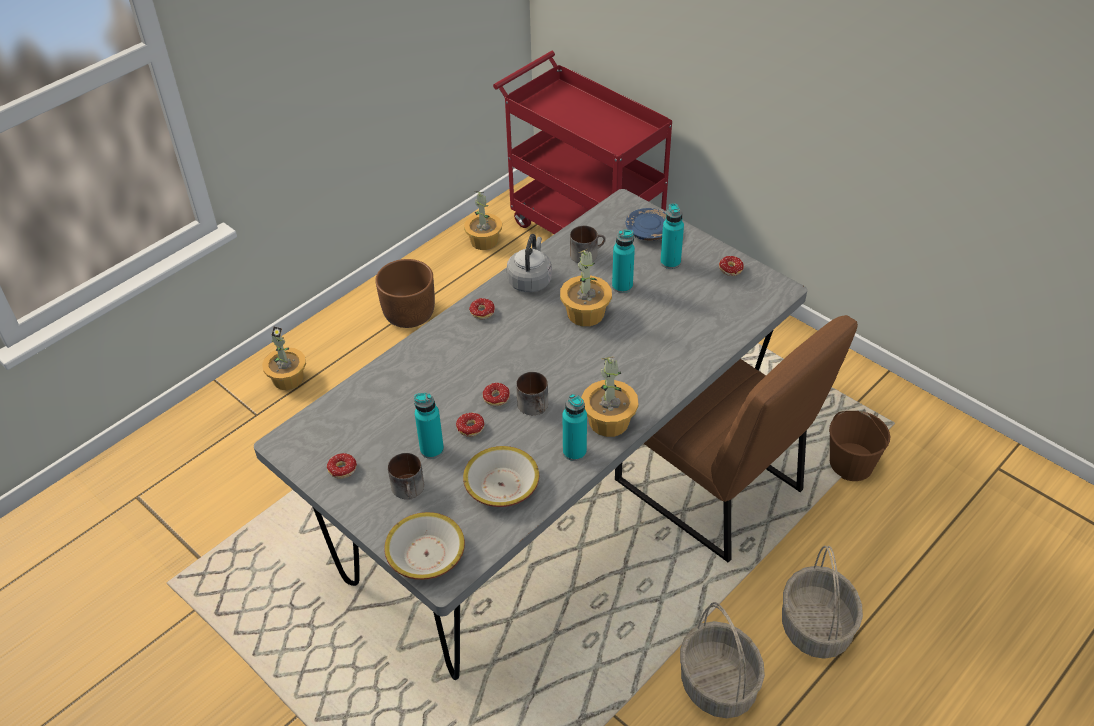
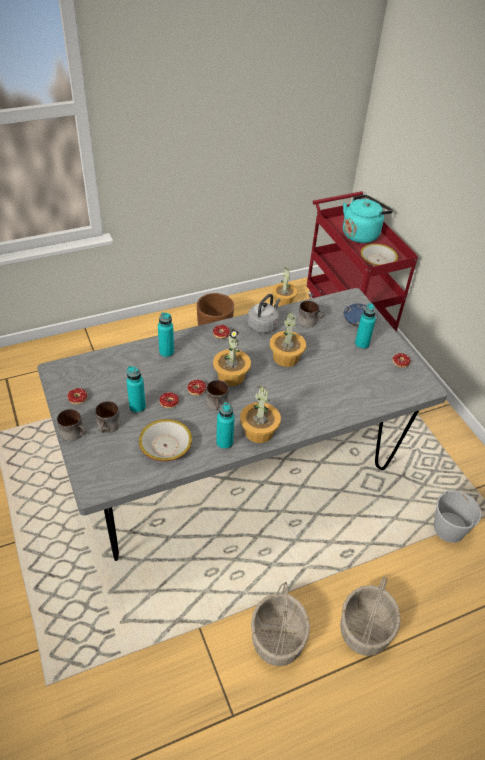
camera: 20 degrees right, 0 degrees up
(288, 378) = (125, 342): potted plant -> potted plant (231, 376)
(369, 515) = (75, 433): none -> mug
(426, 554) = (92, 471): bowl -> bowl (377, 261)
(578, 111) = (361, 234): none -> turquoise kettle
(622, 286) = (320, 348): turquoise bottle -> turquoise bottle (166, 352)
(712, 489) = (343, 507): brown chair -> none
(852, 464) = (449, 529): brown bucket -> white bucket

